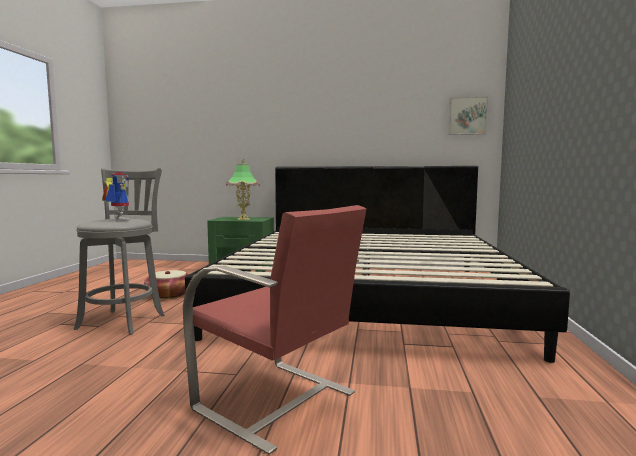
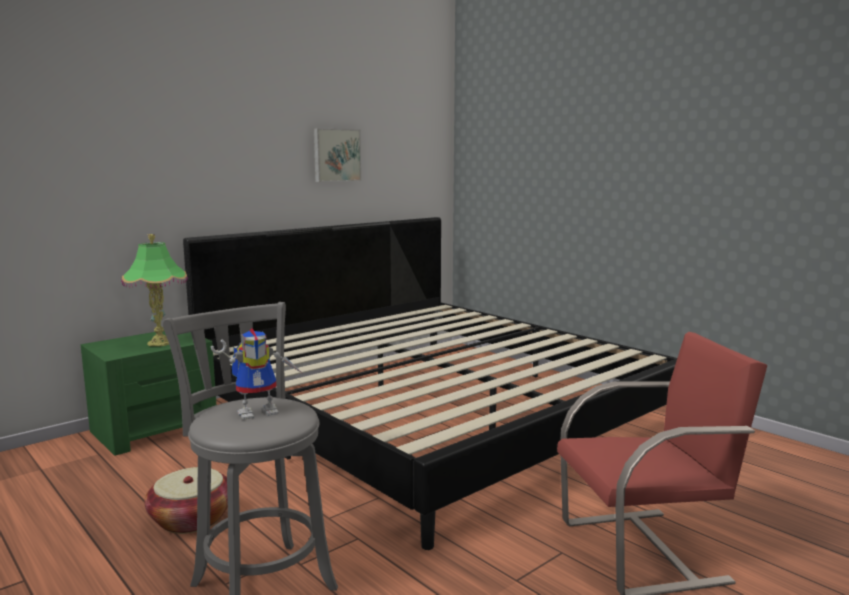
camera: 50 degrees left, 5 degrees up
(118, 220) = (260, 411): toy robot -> toy robot turned 150 degrees clockwise
(467, 116) = (422, 153): picture -> picture (336, 155)

